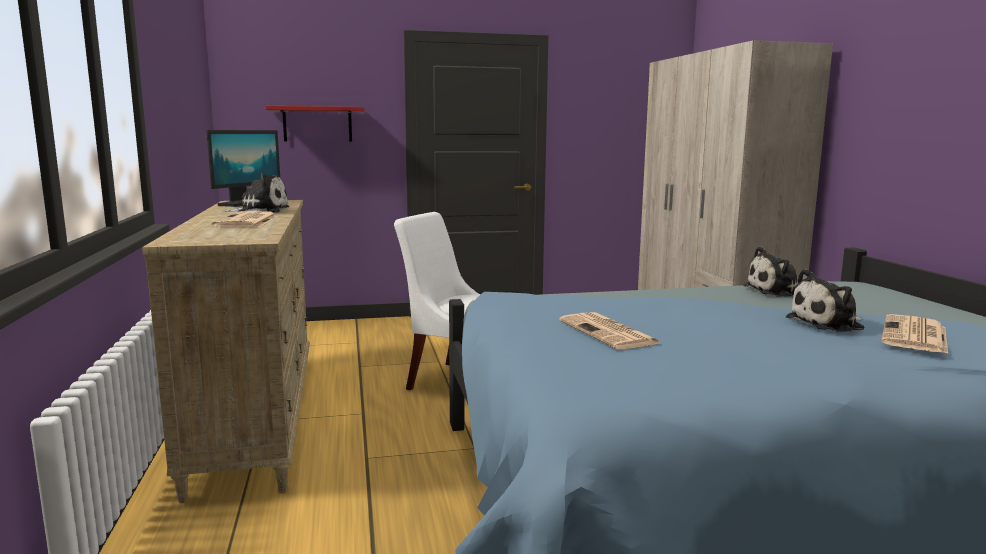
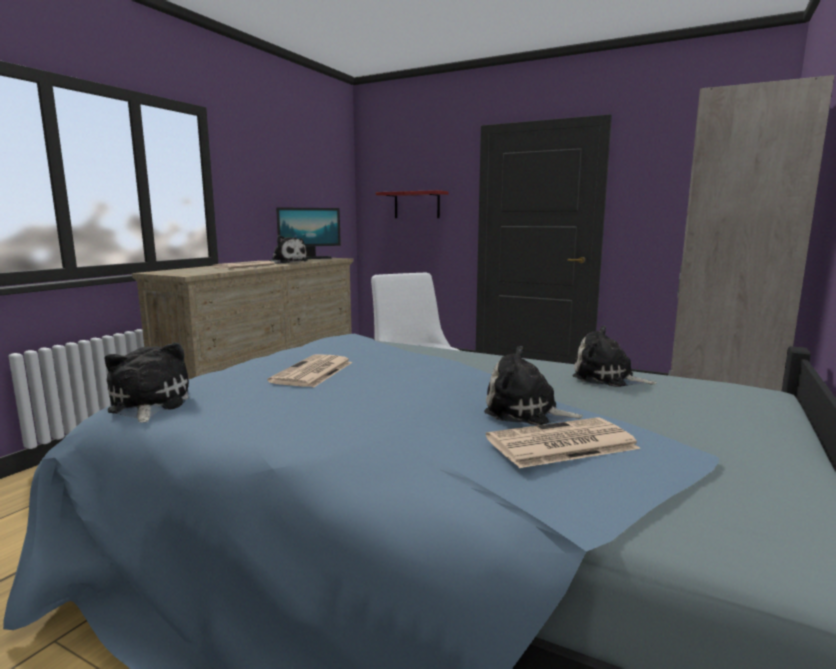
camera: 40 degrees right, 0 degrees up
(596, 397) = (148, 404): none -> plush toy

